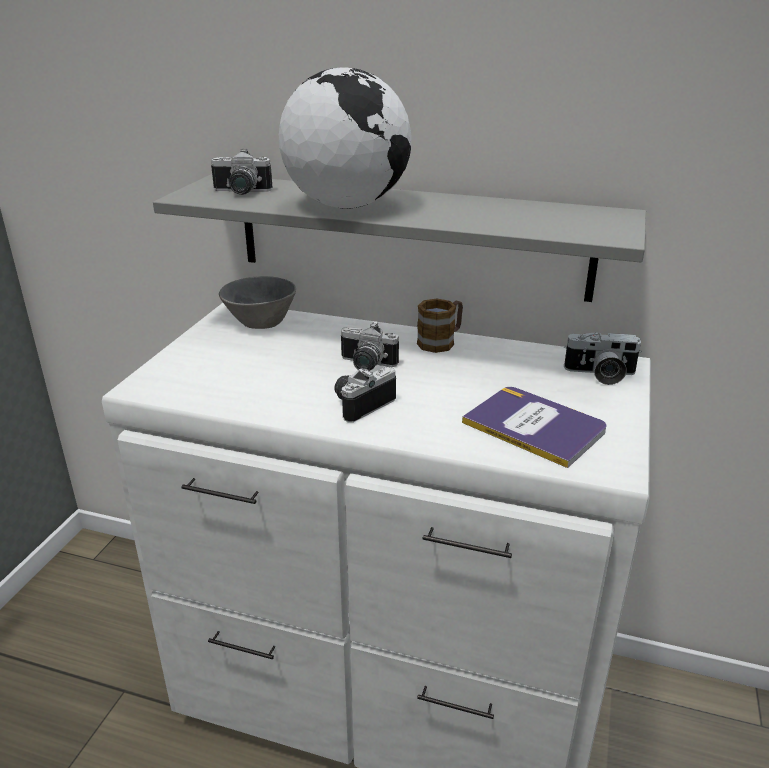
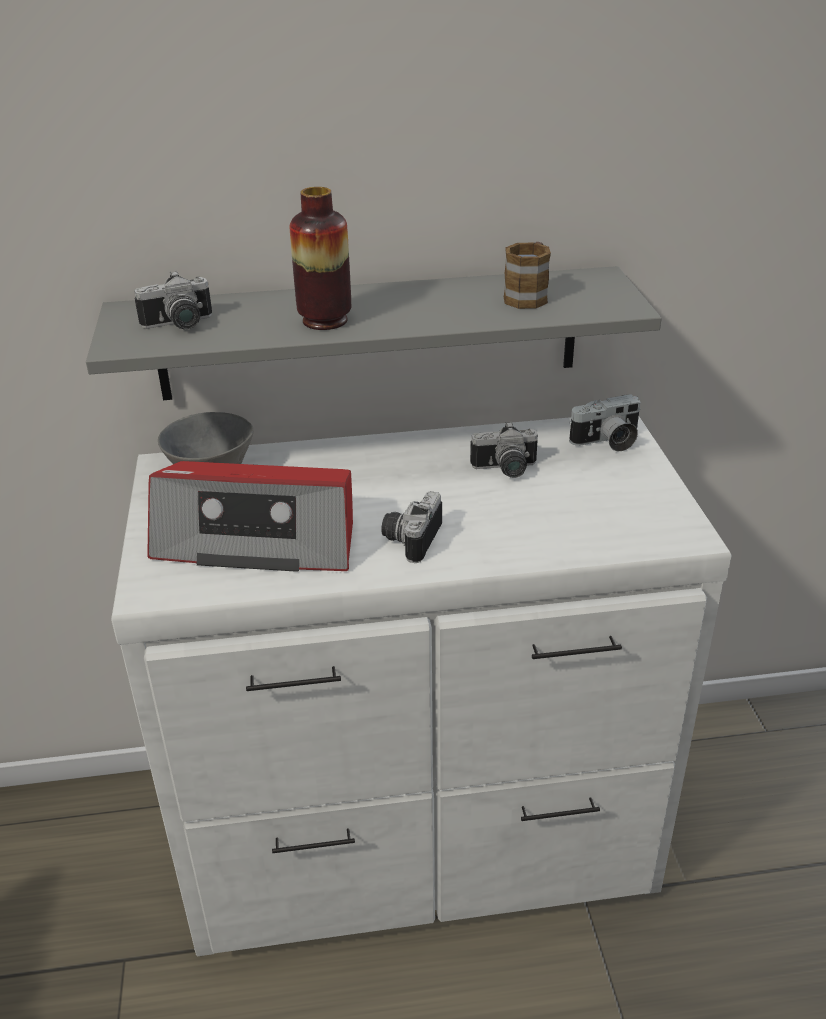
camera: 25 degrees left, 5 degrees up
(248, 374) = (259, 539): none -> radio
(346, 206) = (325, 320): globe -> vase
(365, 365) = (376, 493): camera -> camera (505, 470)
(441, 341) = (430, 444): mug -> mug (528, 296)
(535, 426) = (591, 514): book -> none

